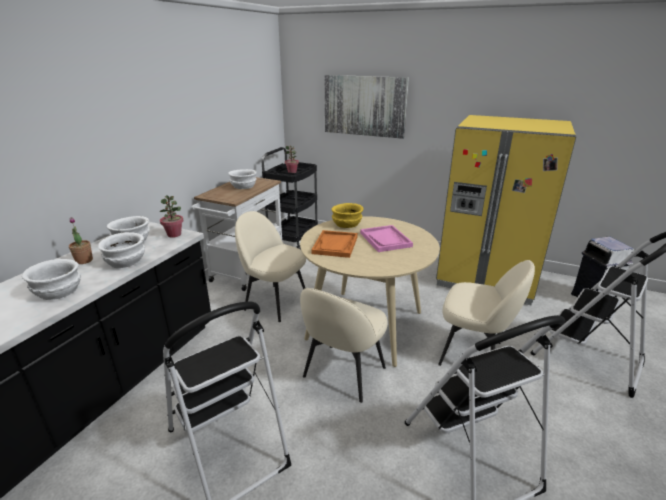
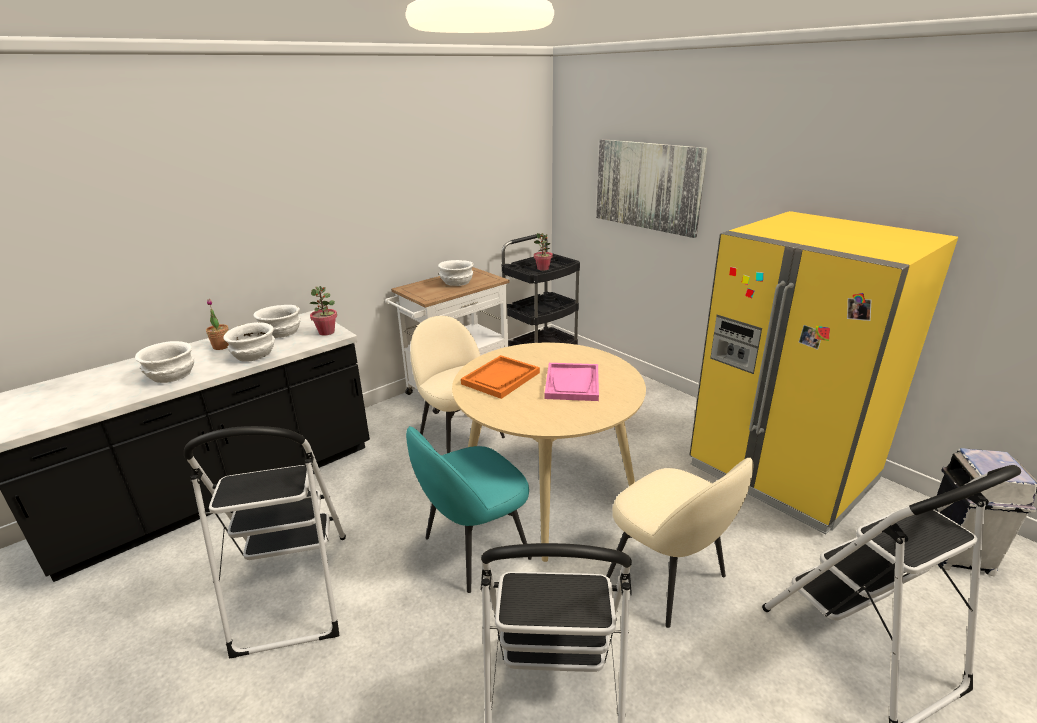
camera: 25 degrees right, 0 degrees up
(343, 373) = (473, 549): beige chair -> turquoise chair
(346, 224) = (543, 353): yellow bowl -> none

